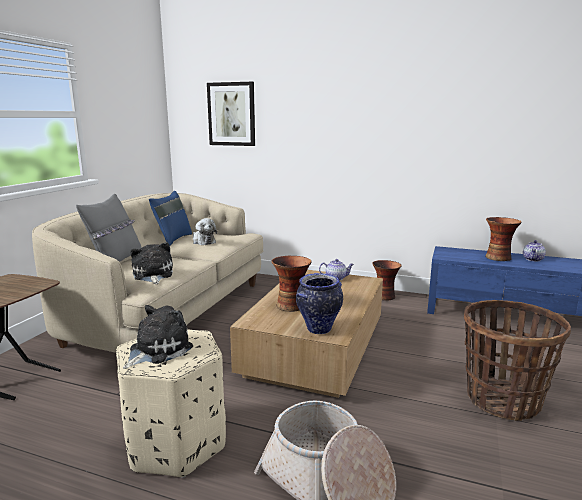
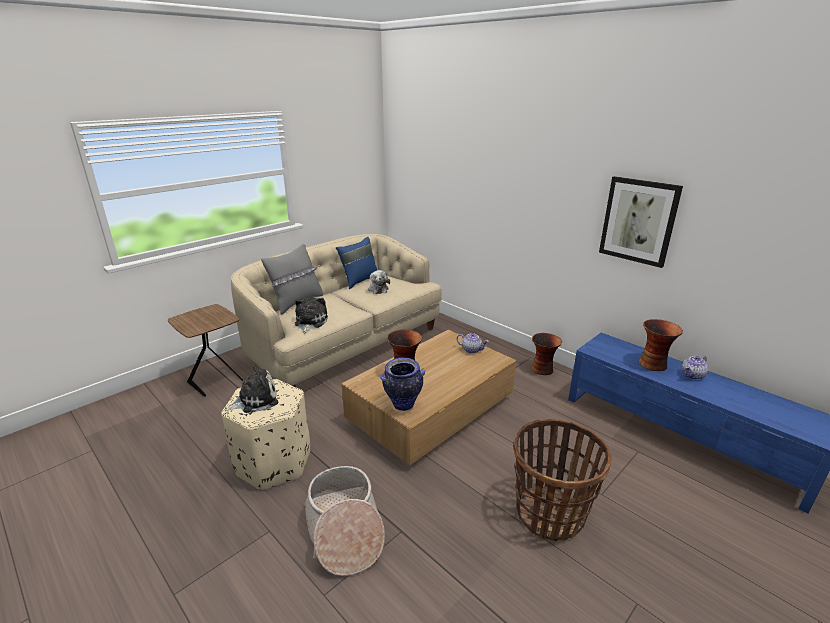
camera: 25 degrees right, 10 degrees up
(231, 114) = (432, 164): picture -> picture (638, 221)

